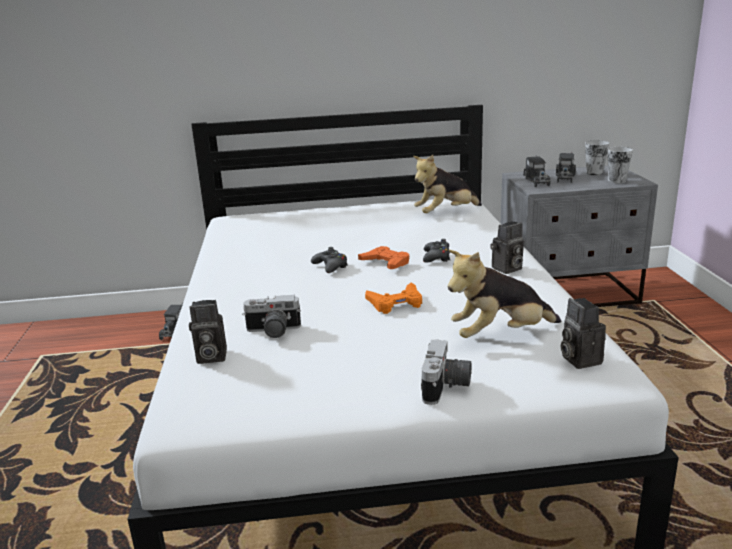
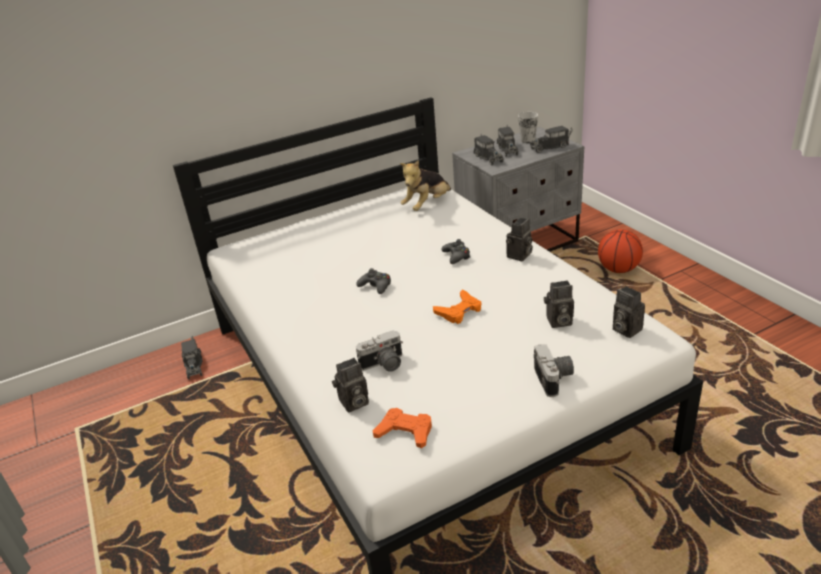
camera: 20 degrees left, 10 degrees up
(385, 263) = (420, 271): orange game controller -> orange game controller (405, 432)
(500, 335) = (558, 322): plush toy -> camera
(616, 181) = (551, 147): cup -> toy truck
(676, 340) = (618, 269): none -> basketball

